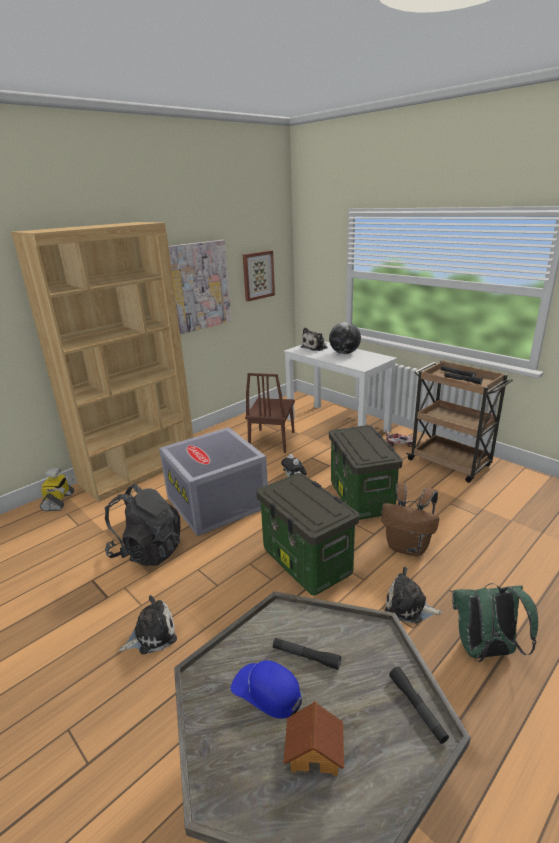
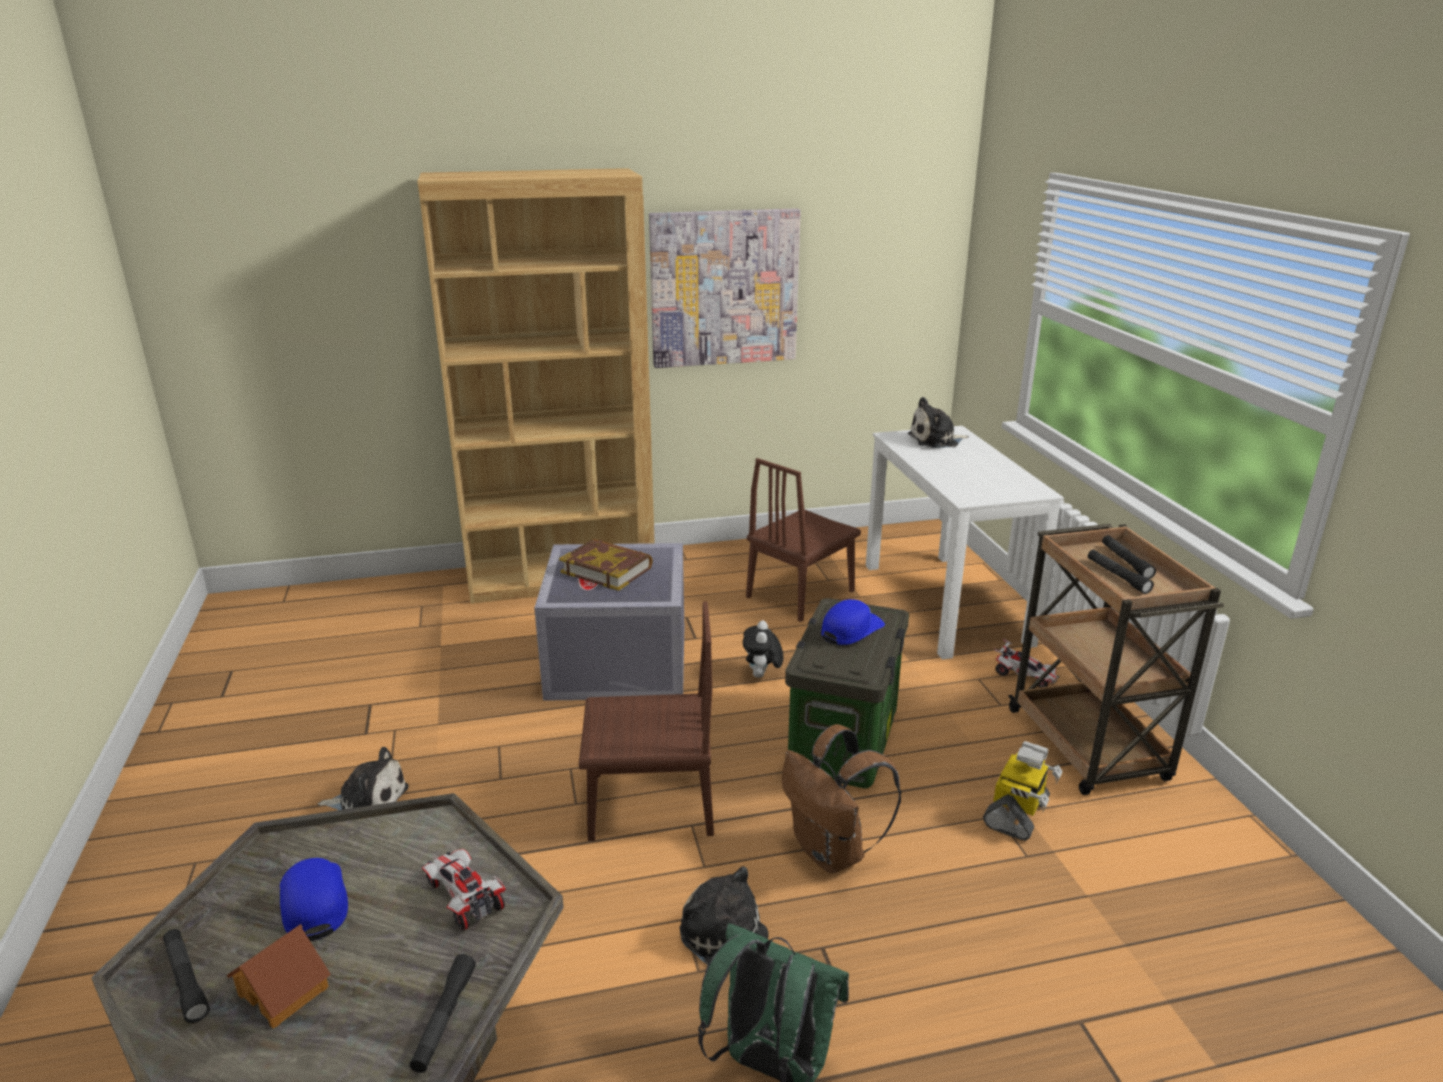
camera: 30 degrees right, 0 degrees up
(59, 501) = (428, 586): toy robot -> toy robot (1017, 814)
(147, 551) = (464, 694): black backpack -> none
(205, 451) = (607, 570): none -> book
(258, 275) = (872, 281): picture -> none
(306, 657) = (399, 889): black flashlight -> black flashlight (186, 980)
(308, 562) = (650, 804): storage box -> brown chair
(344, 353) = (973, 464): globe -> none
(345, 641) = (464, 898): none -> toy car
(359, 439) = (851, 629): none -> blue cap

